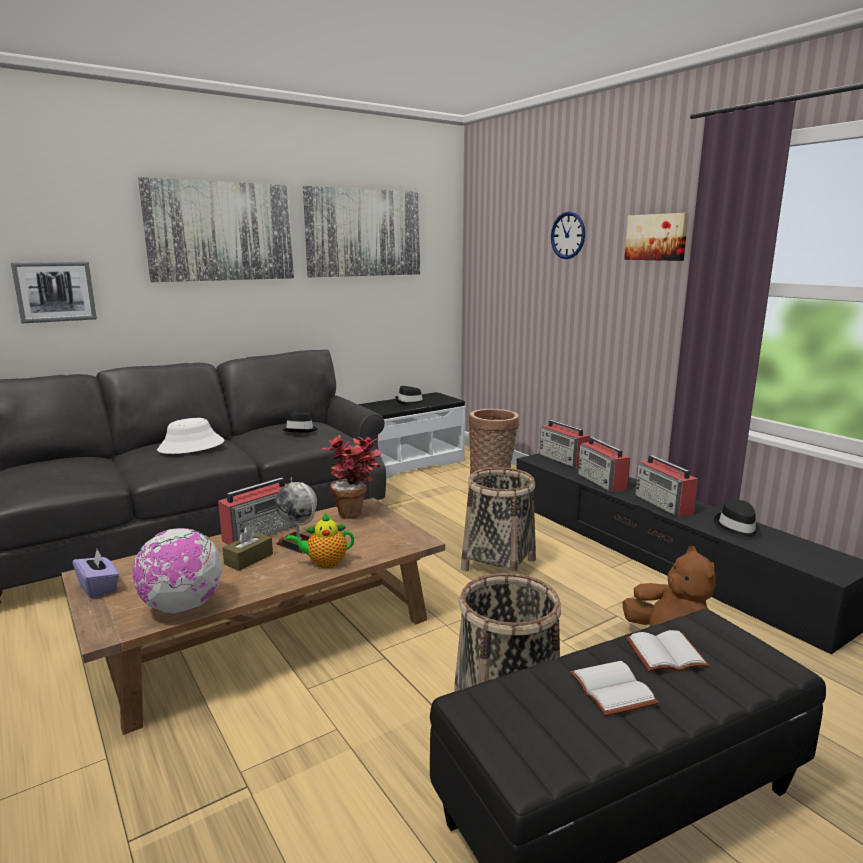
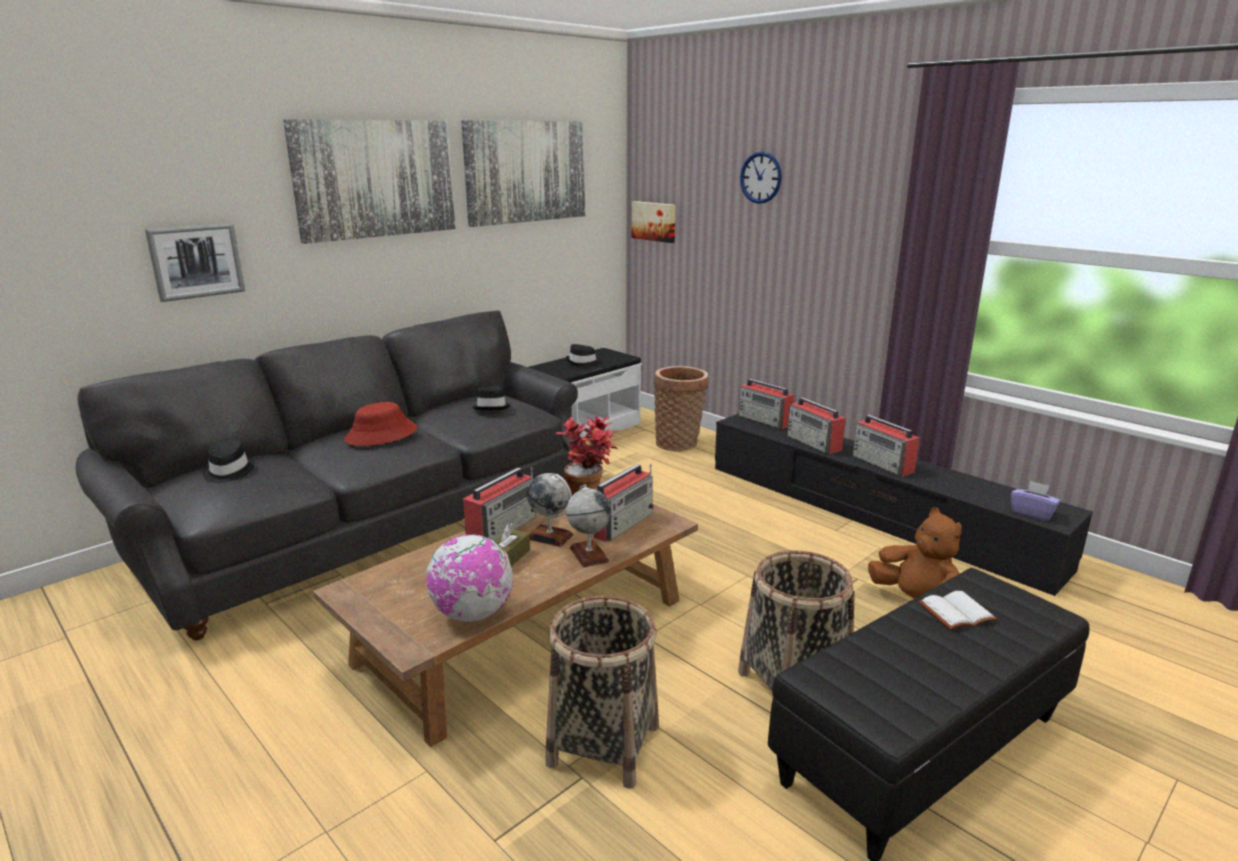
camera: 10 degrees left, 5 degrees up
(99, 587) = (368, 603): purple tissue box -> purple tissue box (1032, 513)
(191, 446) = (381, 435): white hat -> red hat
(324, 563) = (589, 554): teapot -> globe
(371, 537) = (621, 523): none -> radio
(499, 564) = (725, 537): basket -> basket (604, 745)
(615, 690) = (928, 648): white book -> none
(657, 237) = (865, 186): picture -> picture (654, 221)
(737, 529) = (959, 484): black hat -> black hat (228, 471)

